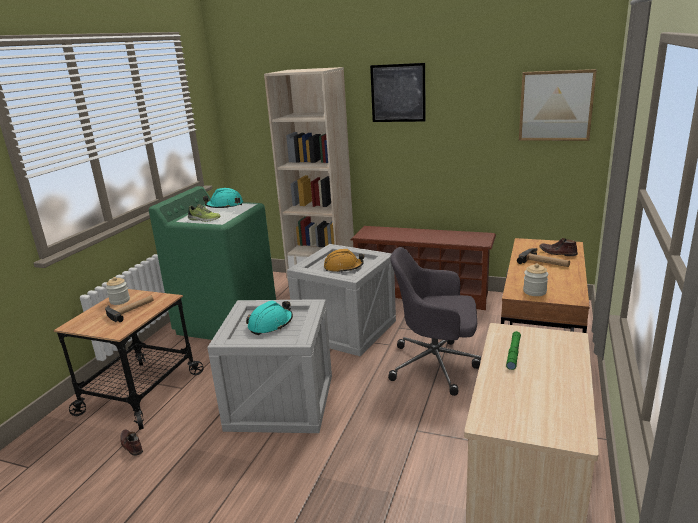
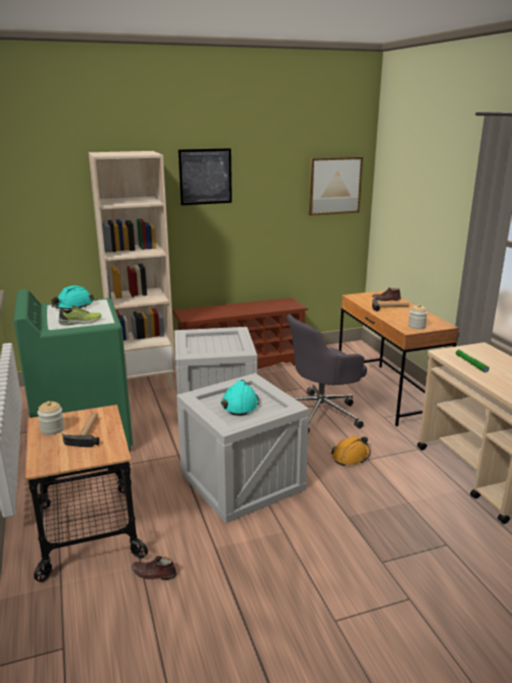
camera: 40 degrees left, 0 degrees up
(343, 267) = (220, 347): orange hard hat -> orange hard hat (351, 456)

